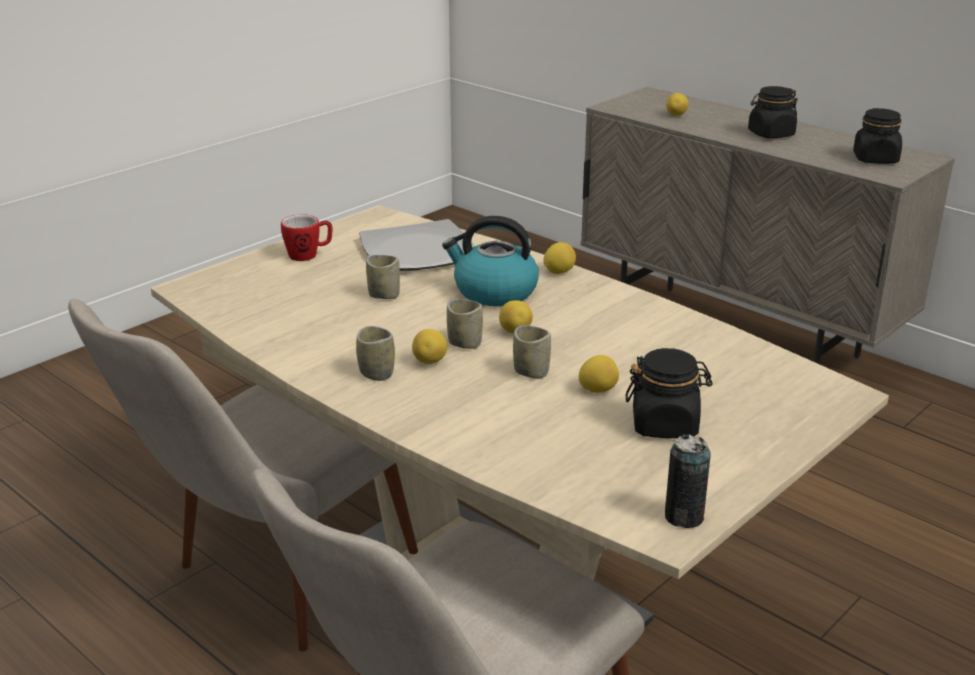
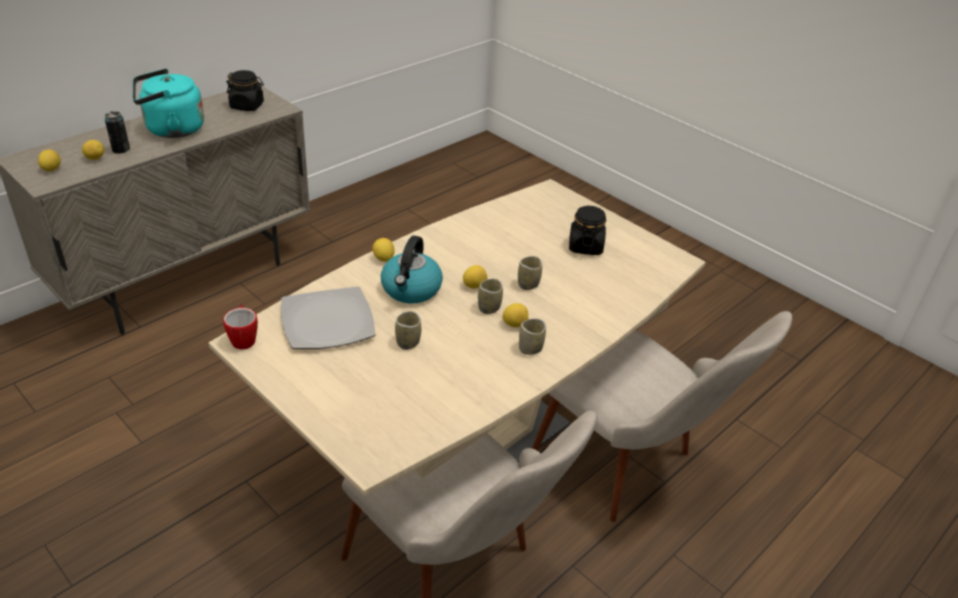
camera: 90 degrees left, 10 degrees up
(309, 255) = (317, 385): mug -> mug (243, 338)
(598, 390) = (549, 263): lemon -> lemon (51, 169)
(684, 517) = (667, 254): can -> can (121, 149)
(770, 134) = (171, 129): black jar -> turquoise kettle

